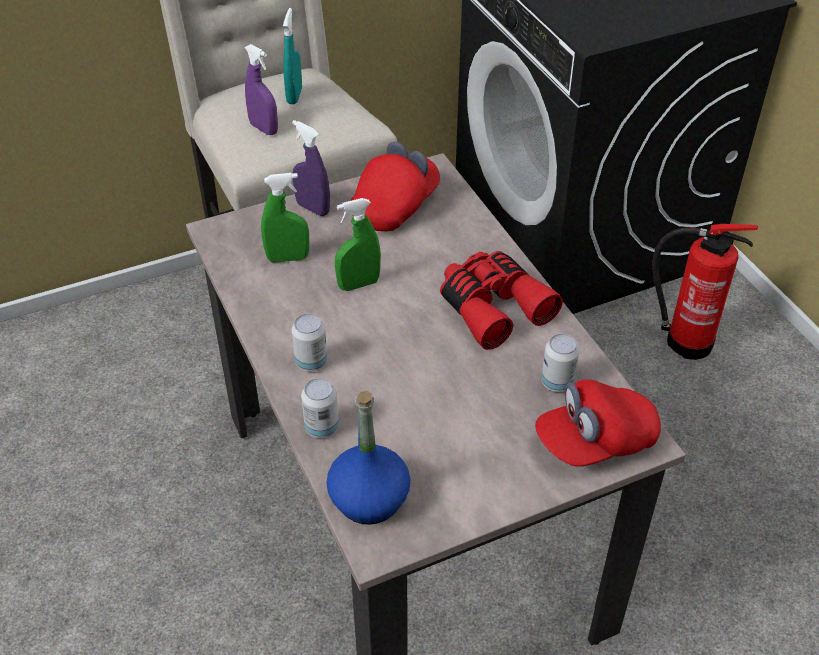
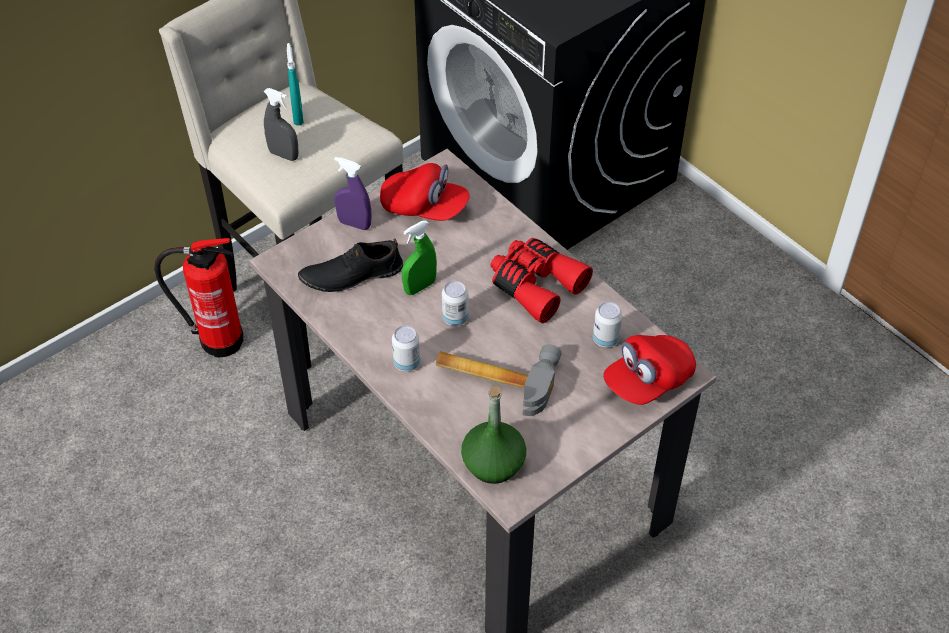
camera: 15 degrees left, 5 degrees up
(264, 129) = (284, 155): purple spray bottle -> grey spray bottle
(288, 258) = (351, 275): green spray bottle -> black shoe
(322, 428) = (436, 415): can -> can (455, 318)
(369, 499) = (493, 464): blue bottle -> green bottle
(395, 206) = (424, 208): red cap -> red cap turned 90 degrees clockwise
(410, 397) = (496, 375): none -> hammer
(684, 341) = (664, 259): fire extinguisher -> fire extinguisher (217, 339)

